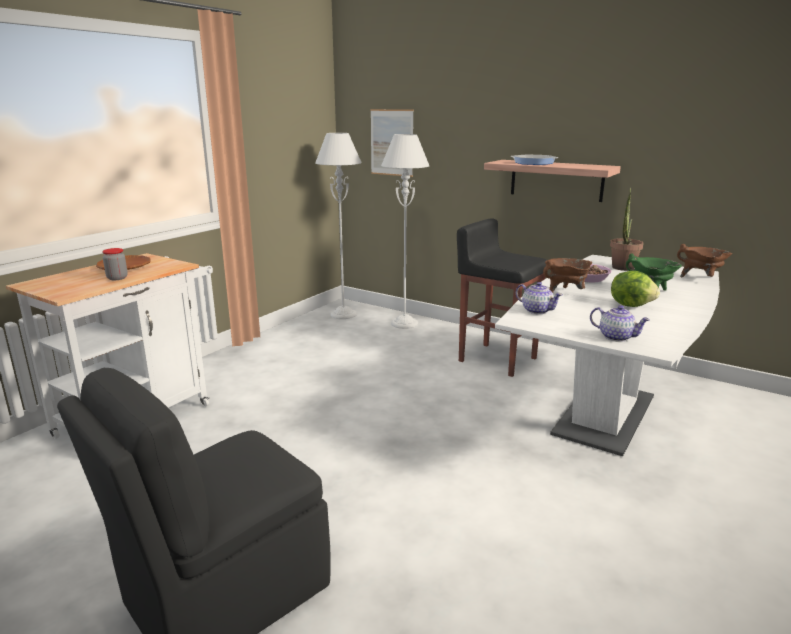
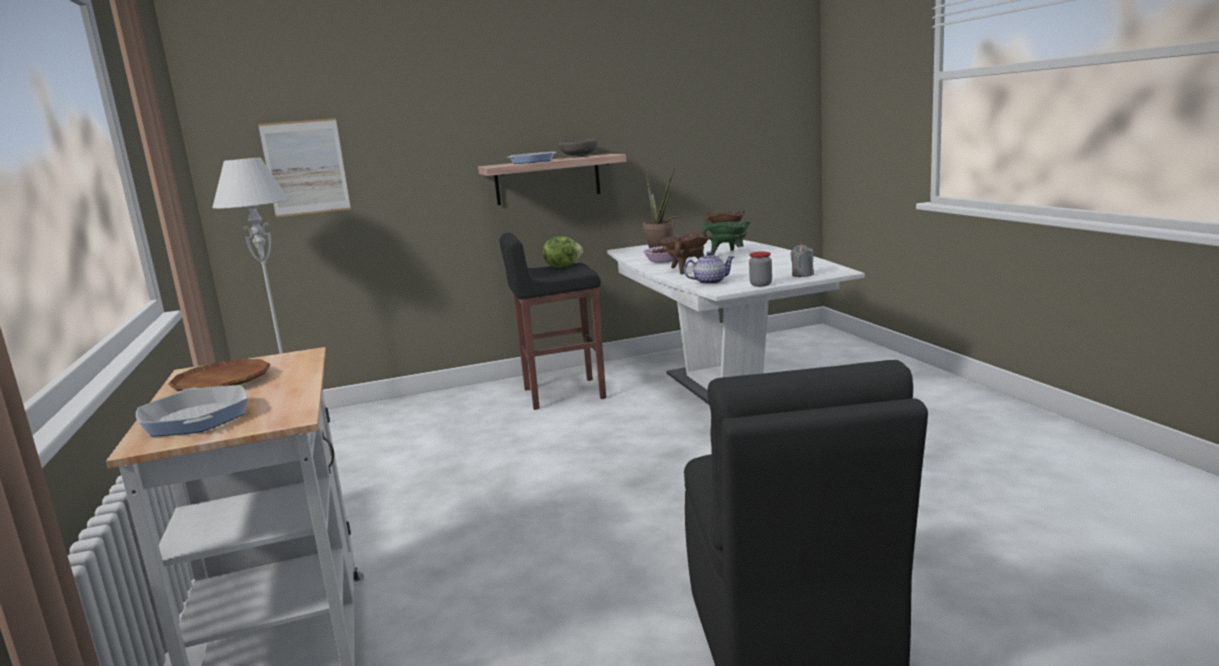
camera: 50 degrees left, 5 degrees down
(63, 280) = (196, 419): none -> frying pan
(117, 278) = (278, 387): jar -> jar (761, 284)
(404, 323) = (398, 409): grey floor lamp -> none
(579, 165) = (579, 157): none -> grey bowl
(617, 337) = (802, 275): teapot -> grey candle
(631, 305) = (746, 261): lettuce -> lettuce (562, 266)

